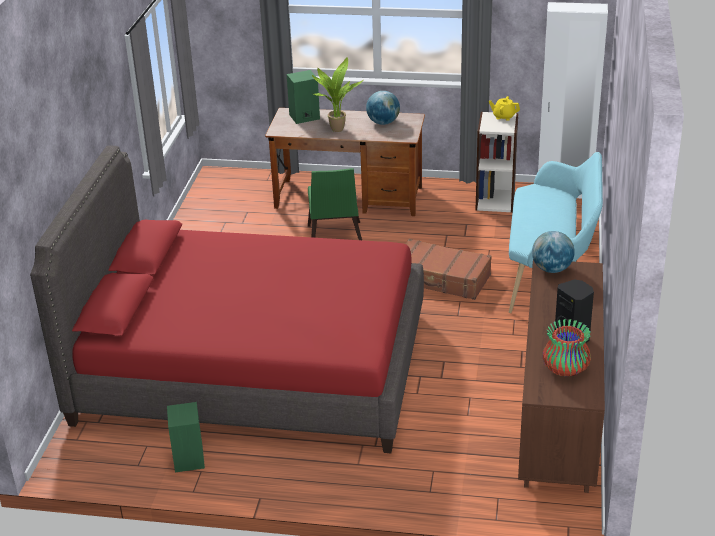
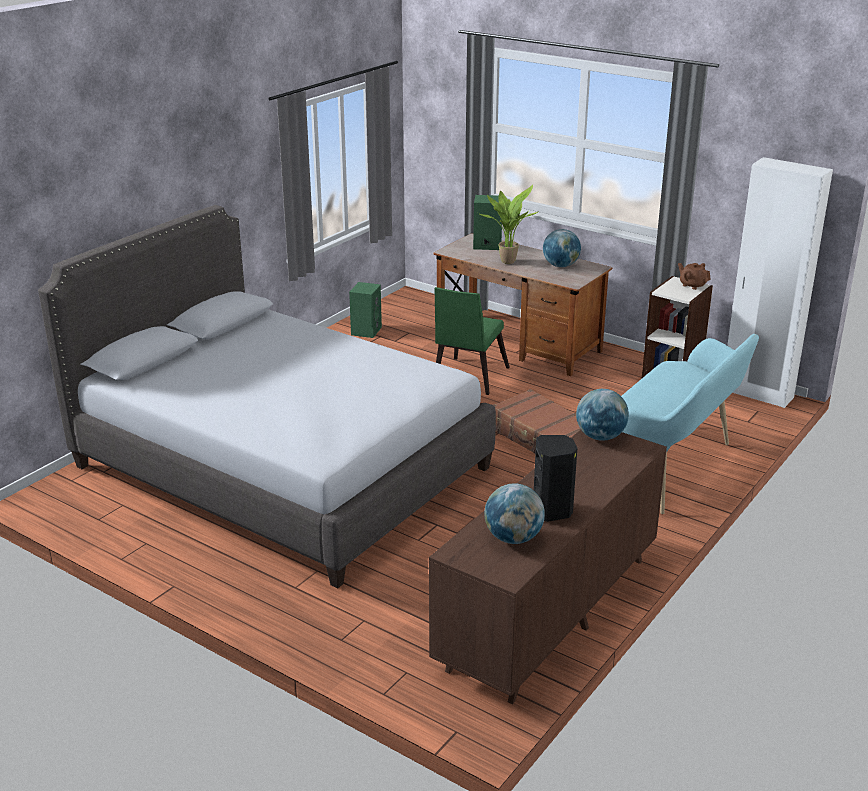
camera: 25 degrees right, 5 degrees down
(188, 458) = (146, 528): green speaker -> green speaker (366, 330)
(252, 368) = (281, 467): red bed -> grey bed
(503, 116) = (692, 285): yellow teapot -> brown teapot
(566, 369) = (513, 538): vase -> globe

